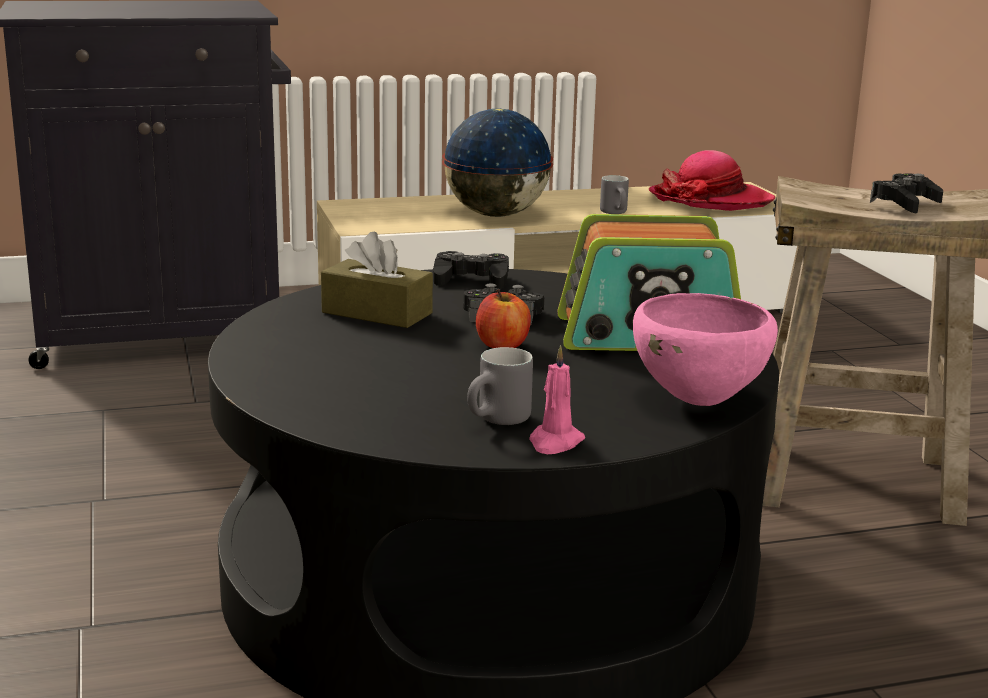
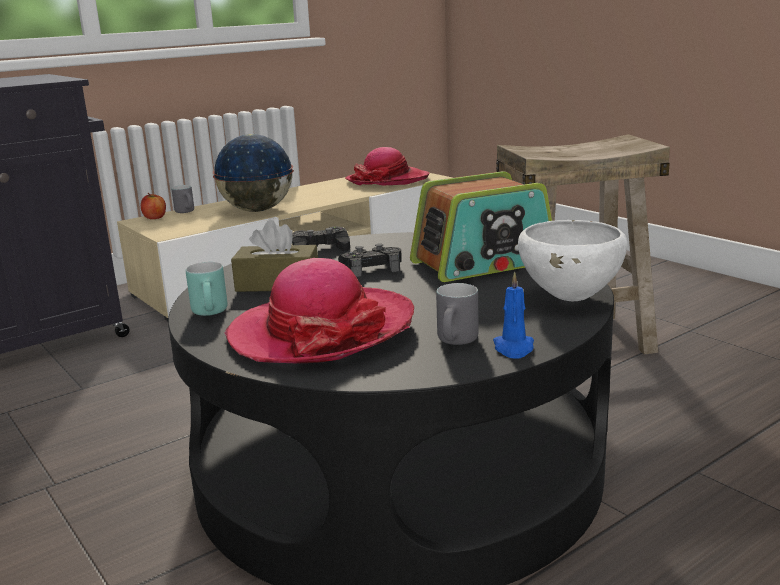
camera: 20 degrees left, 0 degrees up
(274, 332) = (213, 313): none -> turquoise mug
(366, 376) = (322, 331): none -> hat
(502, 345) = (394, 288): apple -> apple (155, 217)
(555, 442) = (514, 348): pink candle -> blue candle
(617, 213) = (337, 197): grey mug -> grey mug (188, 212)
(699, 402) = (571, 299): pink bowl -> white bowl
(905, 203) = (591, 149): black game controller -> none

